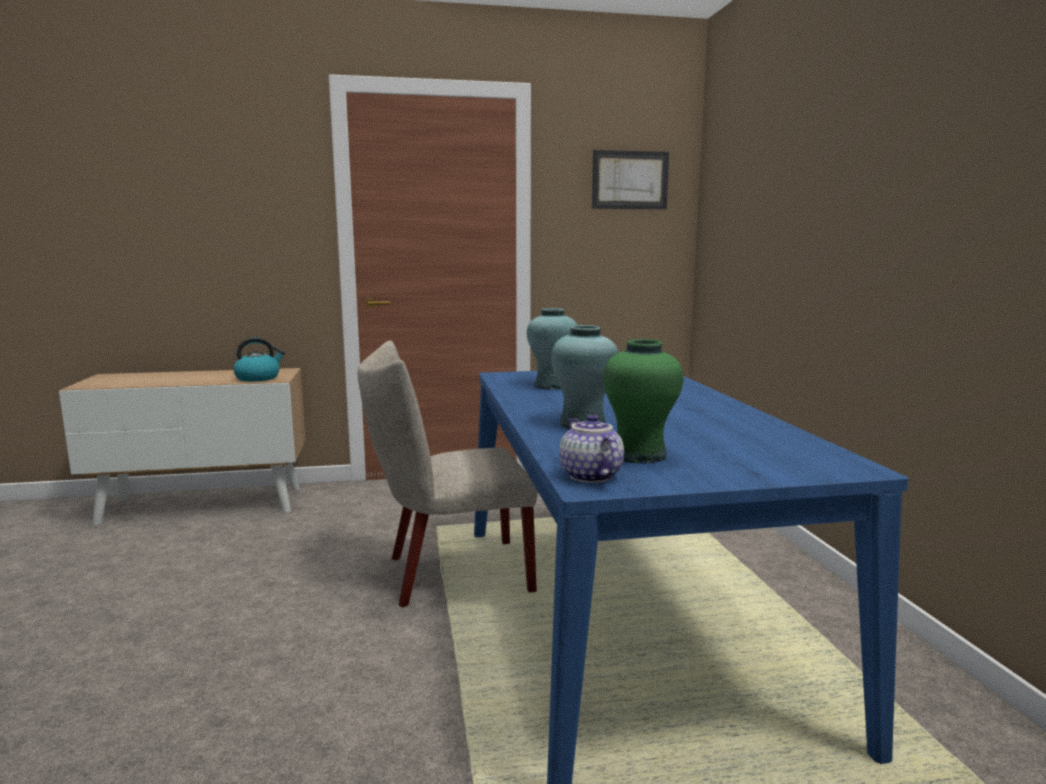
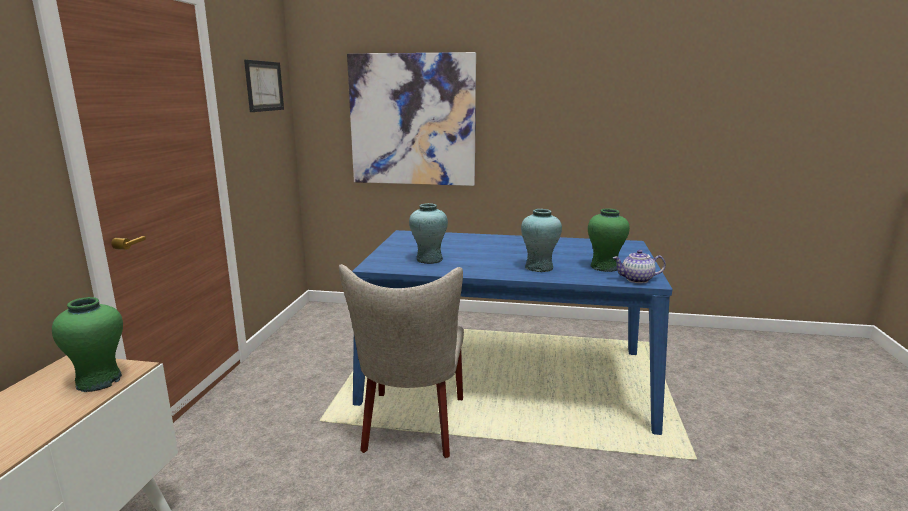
camera: 70 degrees left, 5 degrees up
(258, 378) = (99, 381): kettle -> green vase
(779, 216) = (412, 120): none -> picture

